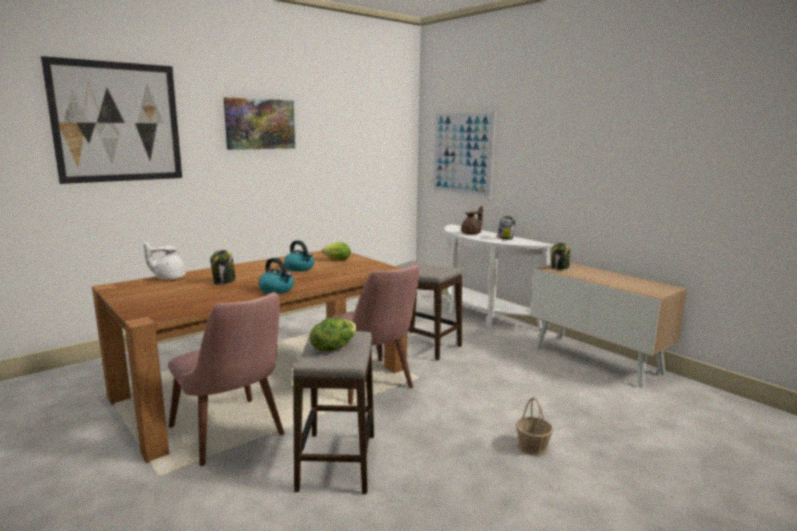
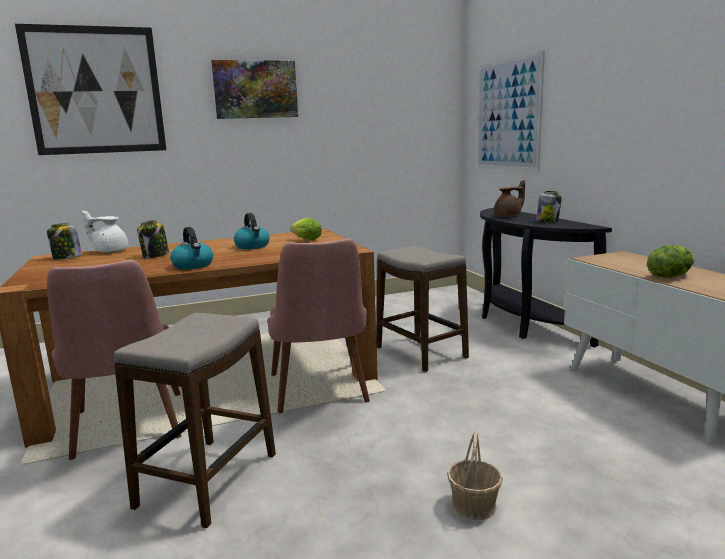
camera: 20 degrees right, 0 degrees up
(333, 348) = (187, 333): lettuce -> lettuce (669, 276)
(482, 316) = (522, 323): white console table -> black console table
(559, 268) = (607, 258): jar -> jar (67, 258)

